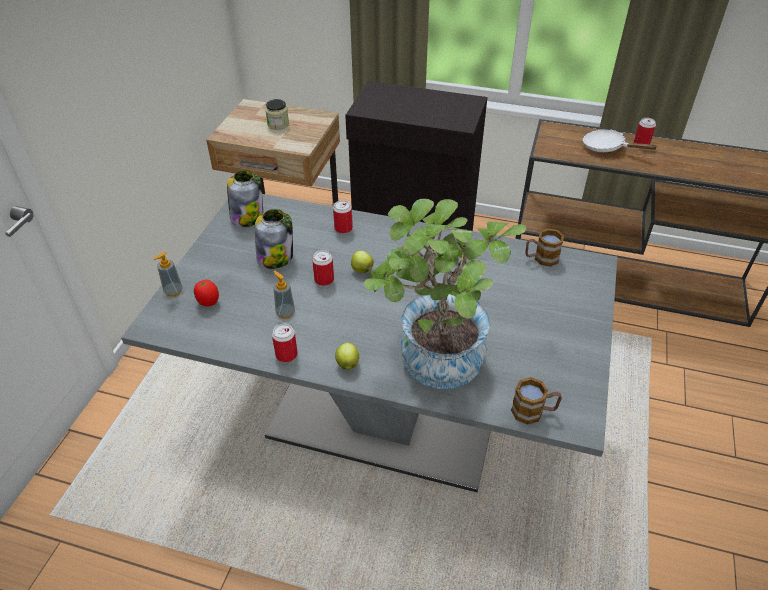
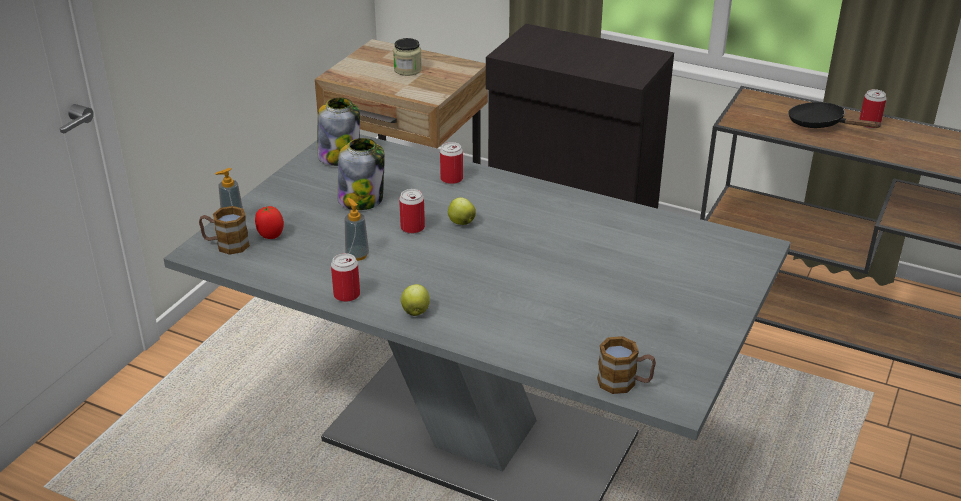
camera: 10 degrees right, 10 degrees down
(433, 365) = (518, 325): potted plant -> none
(541, 258) = (690, 233): mug -> mug (226, 245)
(607, 148) = (821, 124): white frying pan -> black frying pan

